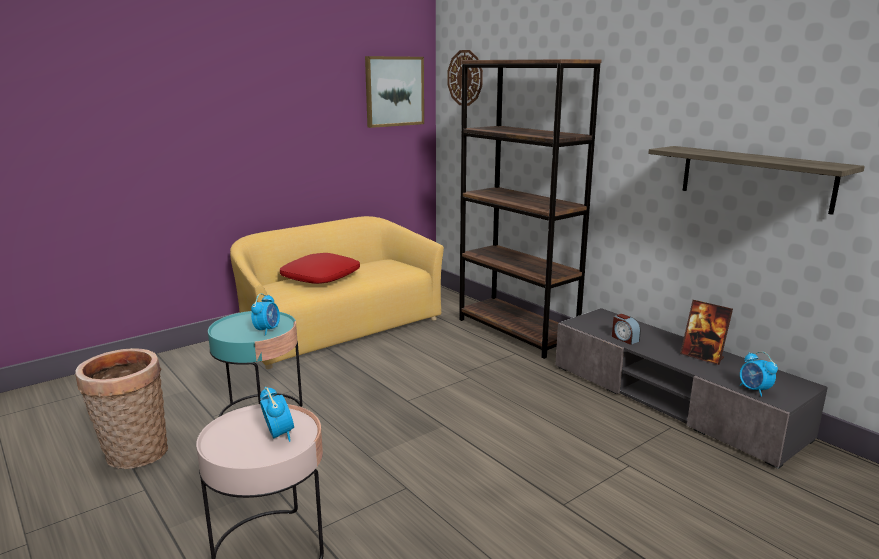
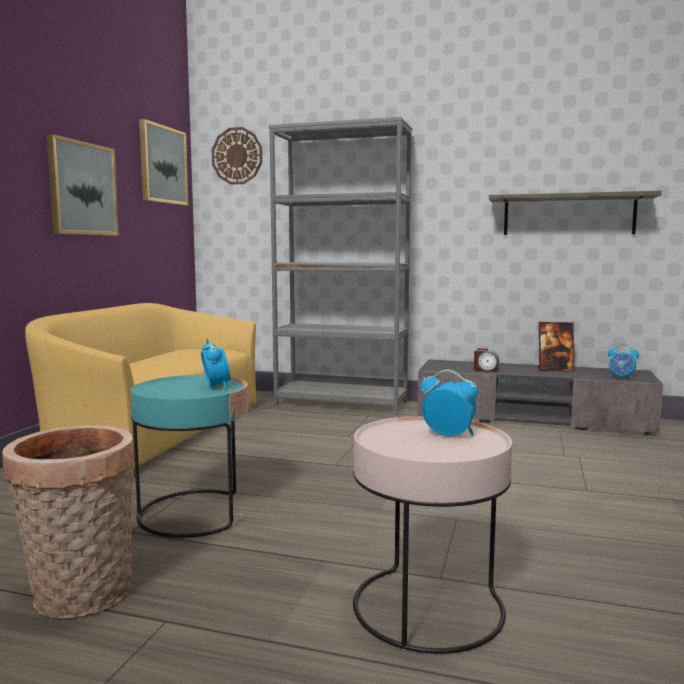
camera: 35 degrees left, 10 degrees down
(297, 129) = (82, 189): none -> picture
(321, 278) = (142, 365): red pillow -> none
(516, 332) = (341, 403): brown bookcase -> grey bookcase

